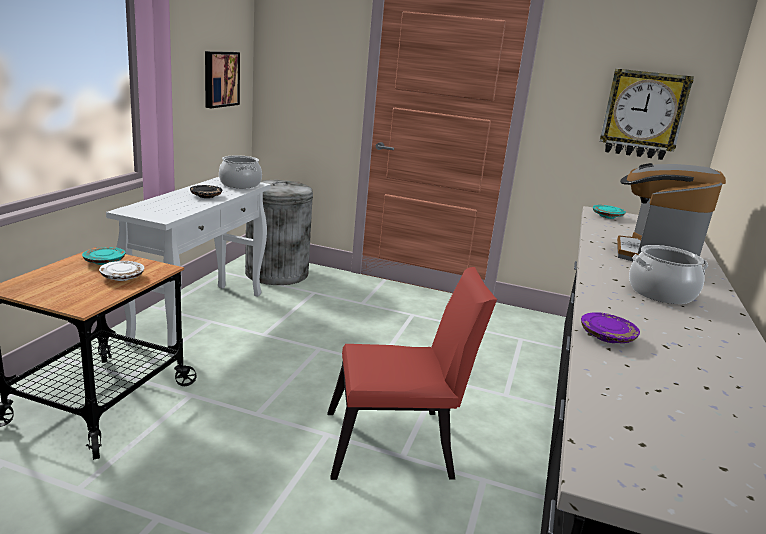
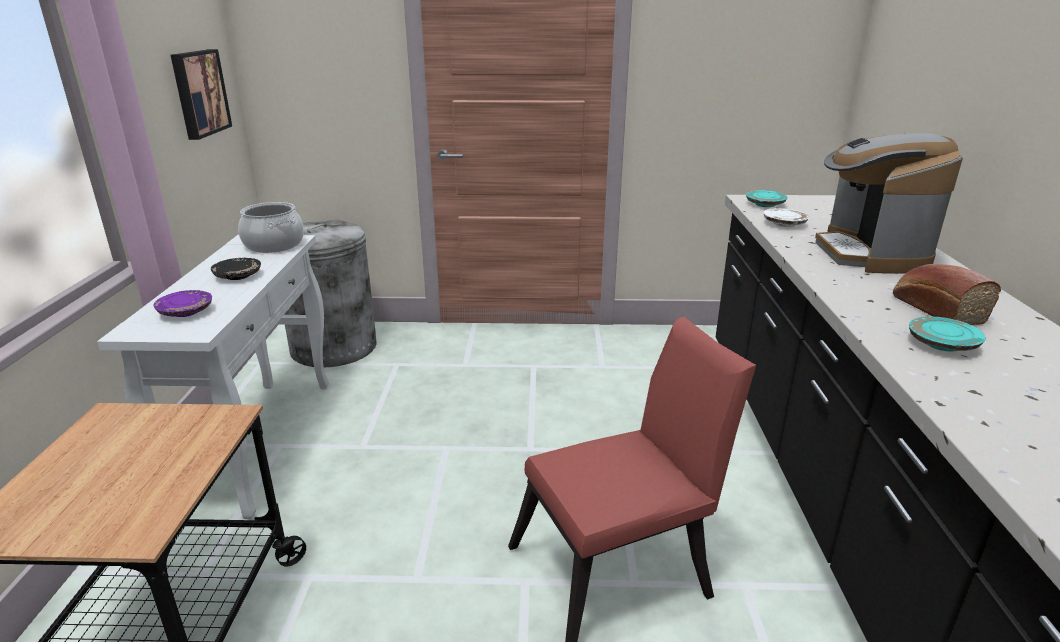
camera: 15 degrees left, 5 degrees up
(104, 262) = (129, 429): turquoise plate -> turquoise plate (942, 344)
(122, 277) = (176, 451): white plate -> white plate (784, 224)
(607, 336) = (961, 401): purple plate -> purple plate (186, 311)
(643, 114) = (770, 69): wall clock -> none
(661, 293) = (934, 309): cooking pot -> bread

